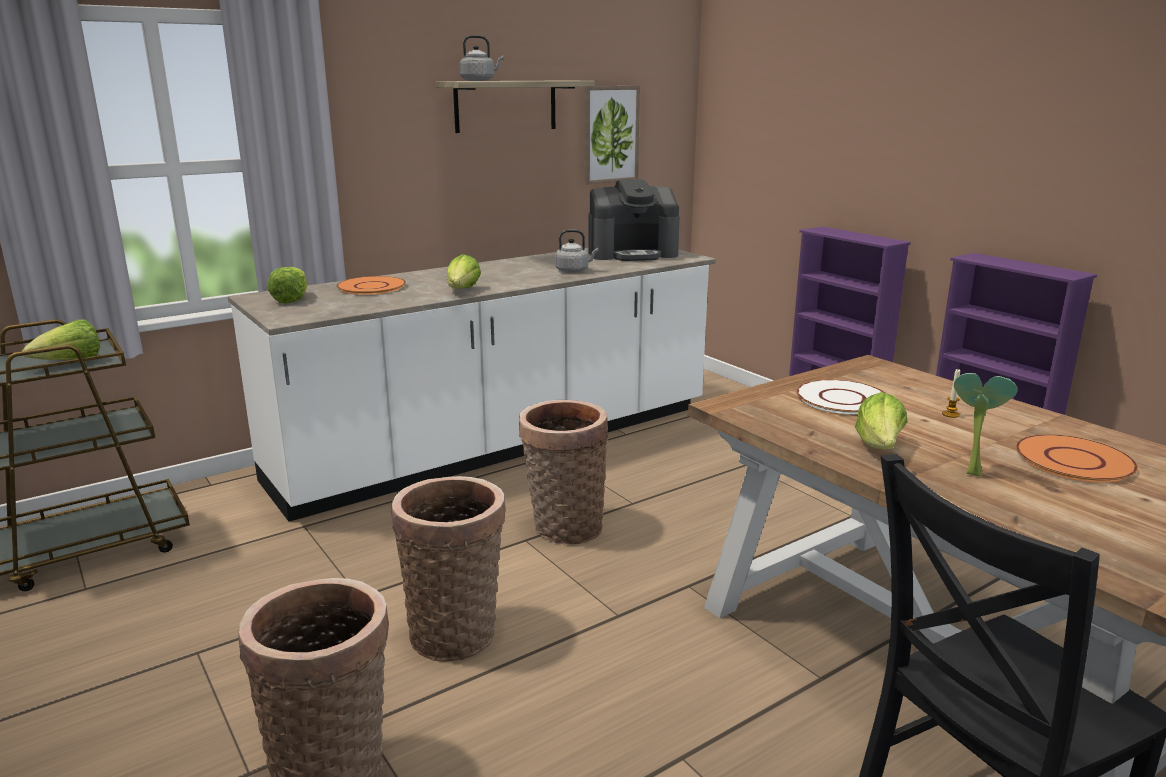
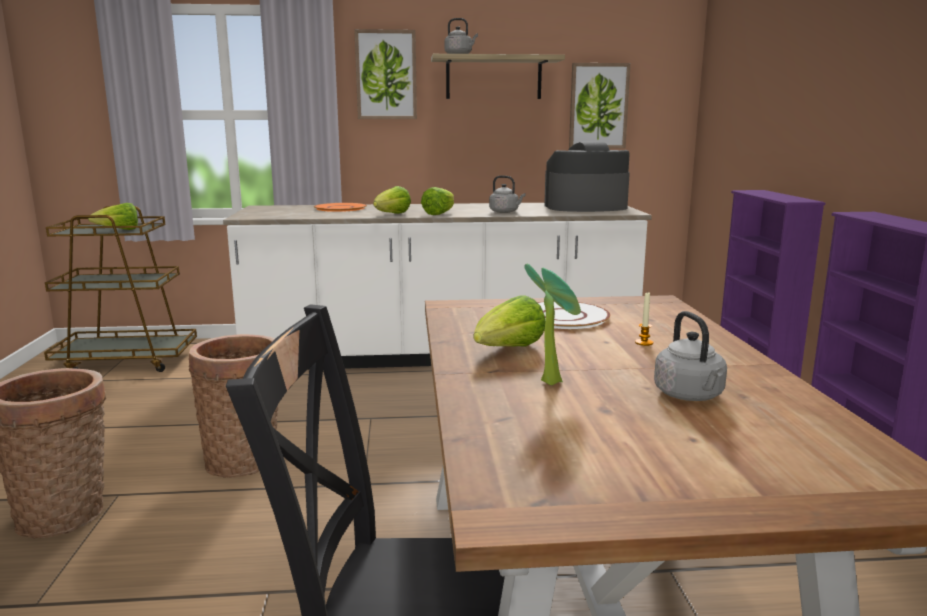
camera: 30 degrees right, 5 degrees down
(291, 299) = (276, 209): lettuce -> lettuce (439, 214)
(384, 105) = (386, 75): none -> picture
(564, 526) = (410, 416): basket -> none
(633, 253) = (585, 207): coffee machine -> coffee machine turned 150 degrees clockwise
(1074, 460) = (690, 396): orange plate -> grey kettle

